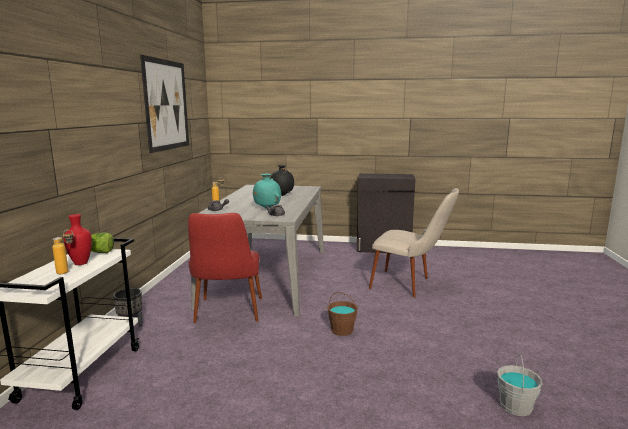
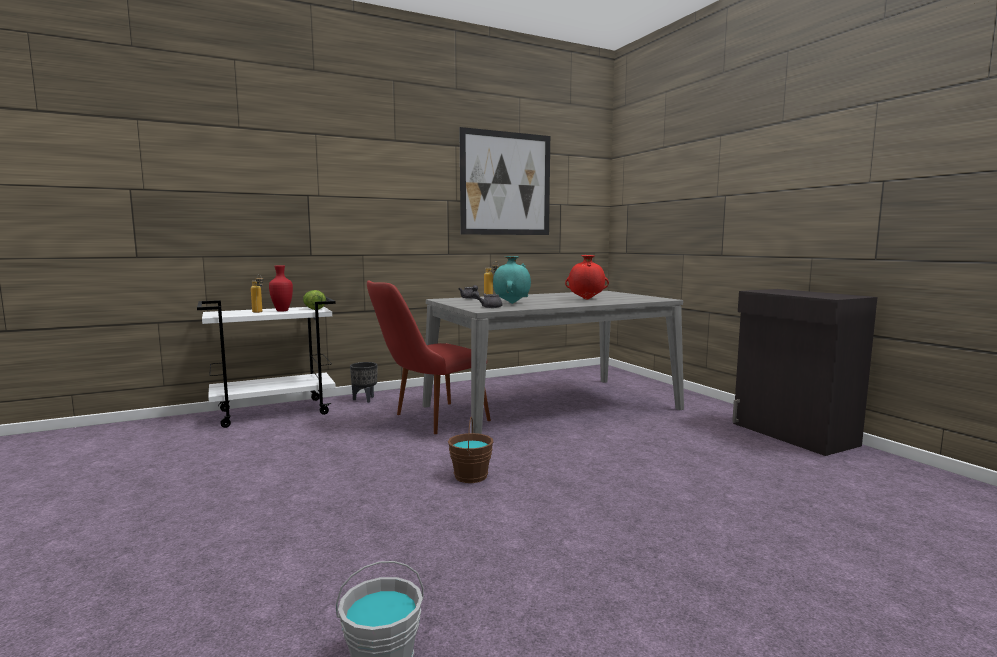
camera: 55 degrees right, 5 degrees down
(282, 195) = (586, 299): black vase -> red vase
(410, 285) = (694, 483): beige chair -> none

